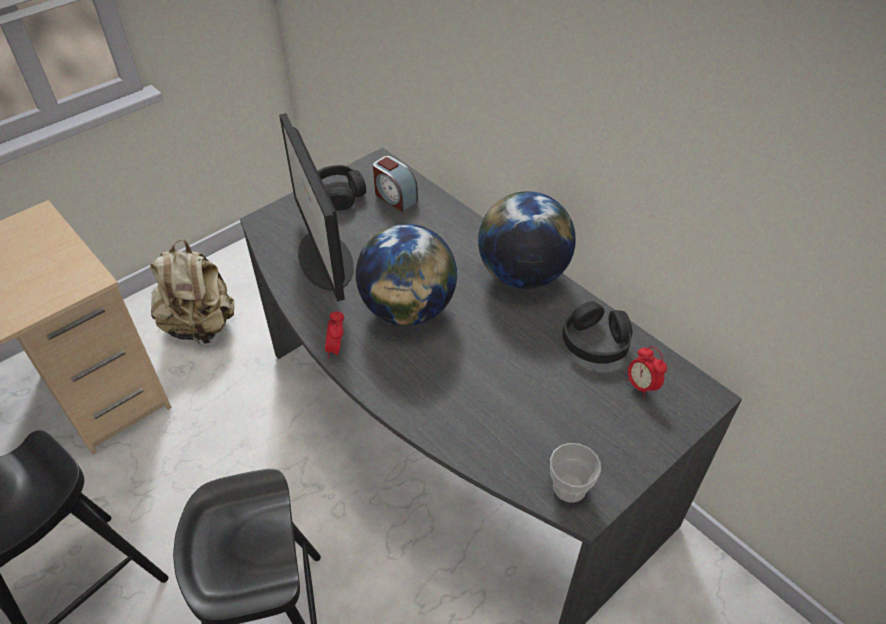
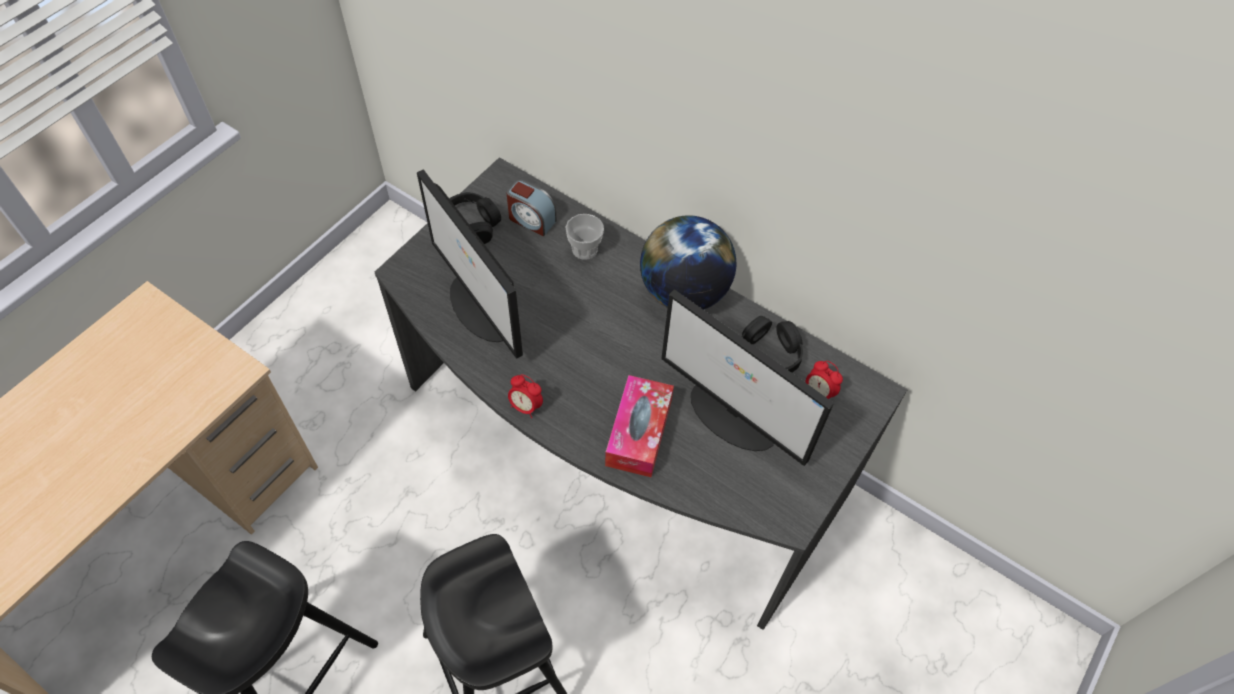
camera: 15 degrees left, 10 degrees up
(201, 326) = (317, 368): beige backpack -> none
(336, 349) = (526, 407): alarm clock -> alarm clock turned 45 degrees counterclockwise
(408, 309) = (582, 350): globe -> none
(441, 391) = (639, 432): none -> tissue box
(545, 393) = (733, 417): none -> monitor
(569, 487) = (775, 505): cup -> cup (584, 249)

